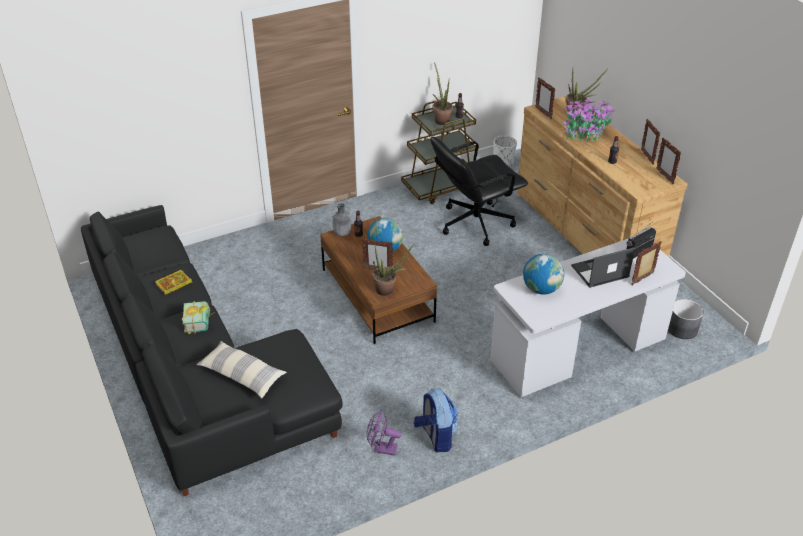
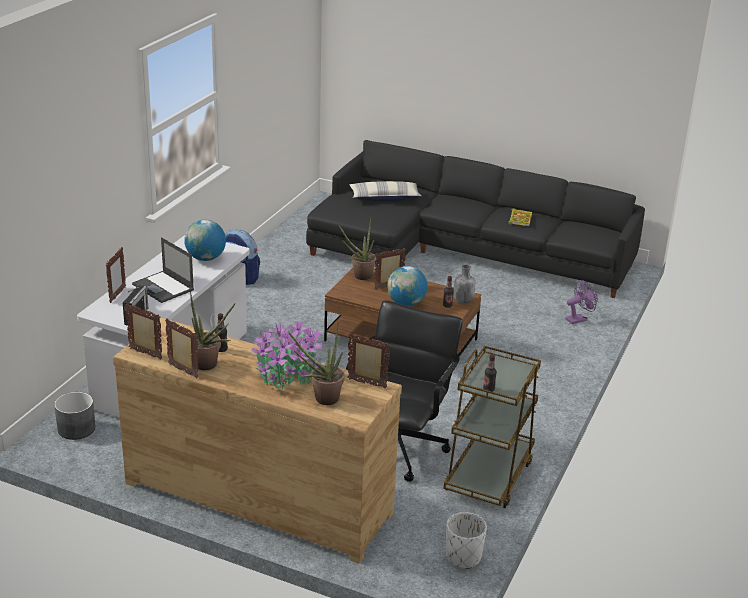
camera: 140 degrees right, 10 degrees down
(201, 322) = (460, 210): book -> none
(381, 449) = (272, 260): purple fan -> purple fan (579, 319)
(441, 119) = (503, 376): potted plant -> potted plant (209, 366)
(599, 271) = (163, 287): laptop -> laptop turned 105 degrees clockwise

